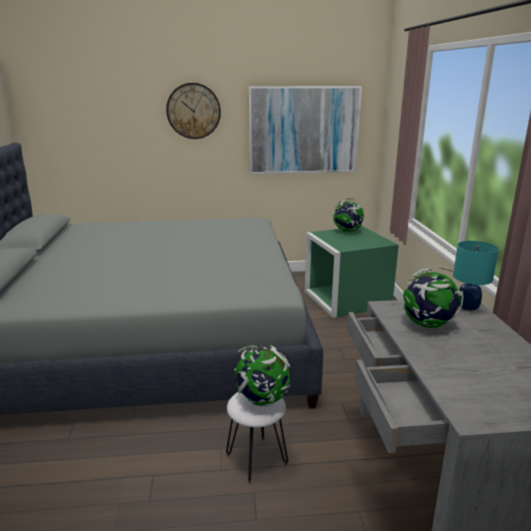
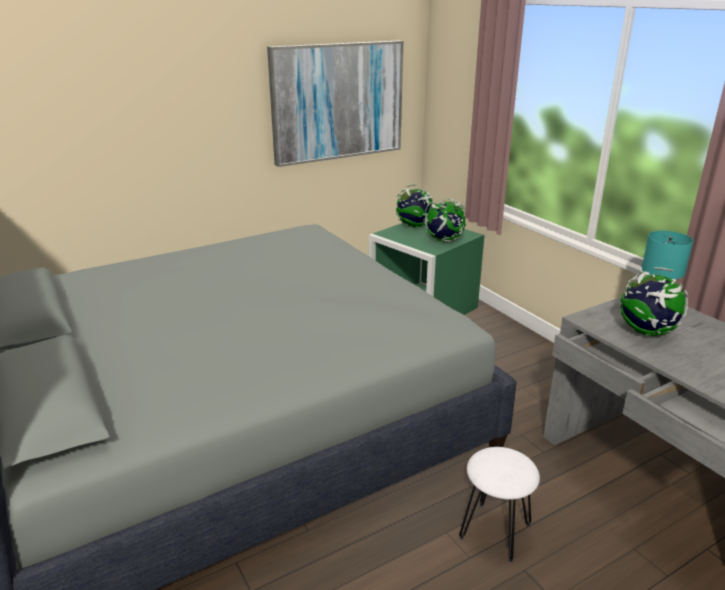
camera: 25 degrees left, 5 degrees up
(193, 111) = (196, 86): wall clock -> none
(262, 400) = (508, 462): globe -> globe (444, 240)

